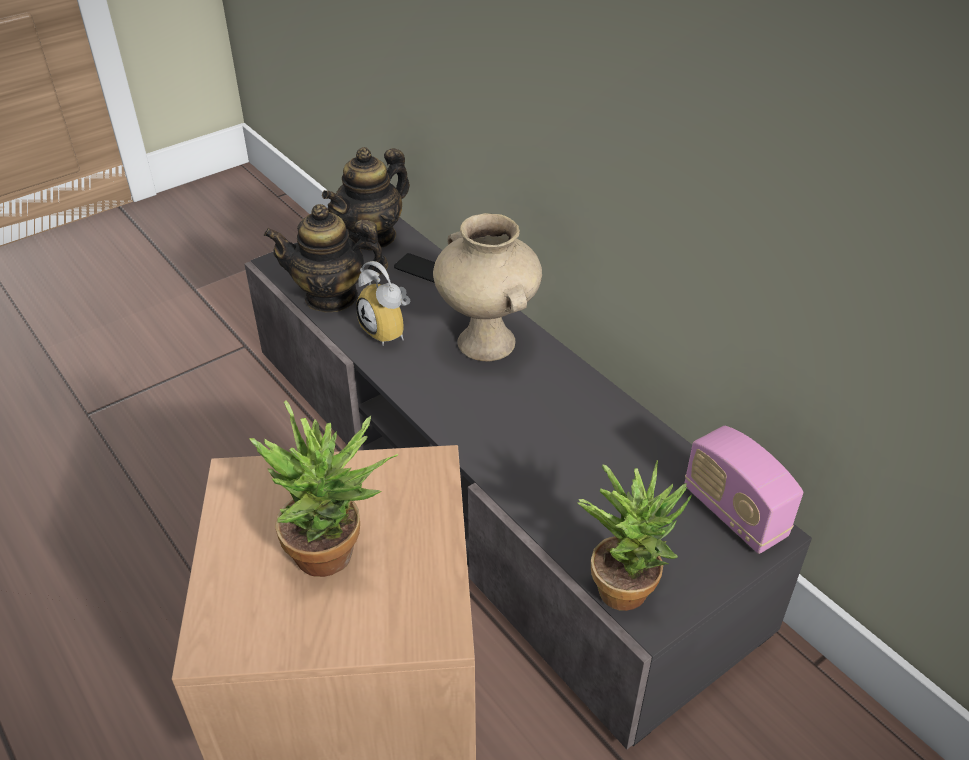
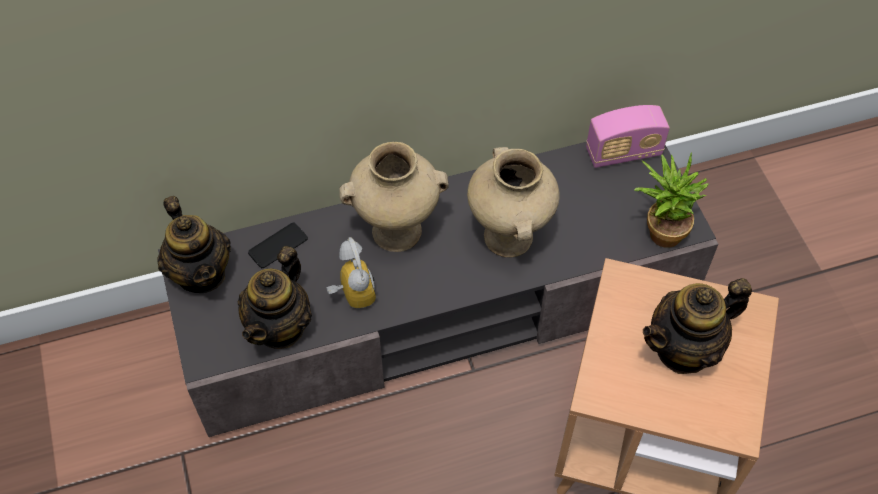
camera: 70 degrees left, 15 degrees up
(337, 554) = (684, 349): potted plant -> teapot
(390, 331) = (350, 294): alarm clock -> alarm clock turned 90 degrees counterclockwise
(528, 433) = (510, 237): none -> beige vase

